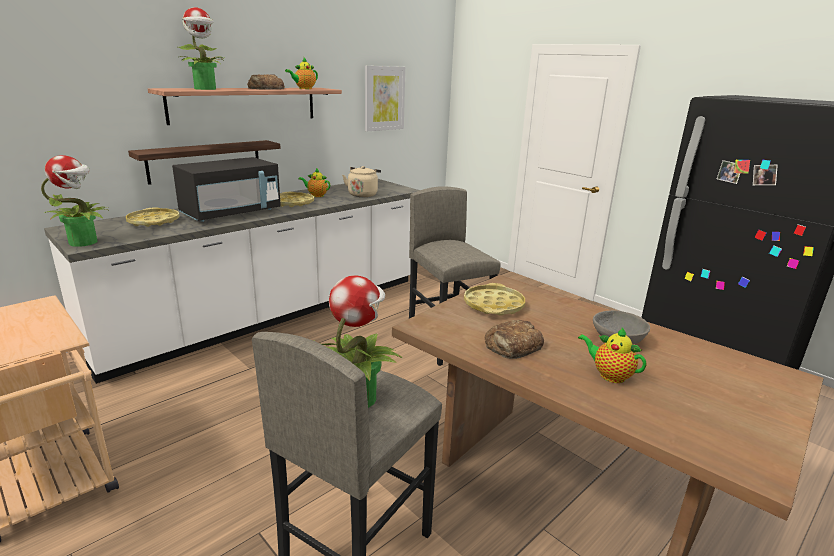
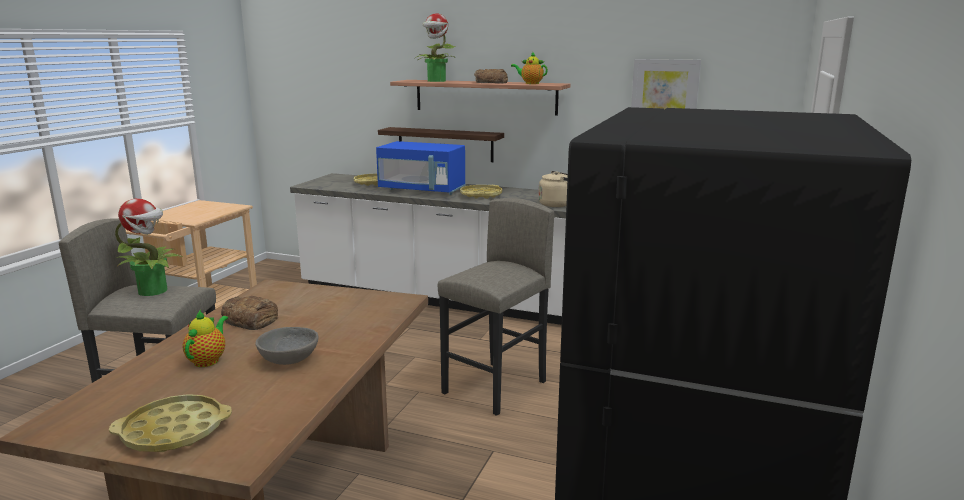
camera: 65 degrees right, 5 degrees down
(84, 242) = (314, 183): potted plant -> none
(231, 213) = (422, 190): black microwave -> blue microwave
(316, 195) = (521, 195): teapot -> none
(493, 305) = (338, 302): yellow tray -> yellow tray (174, 431)

